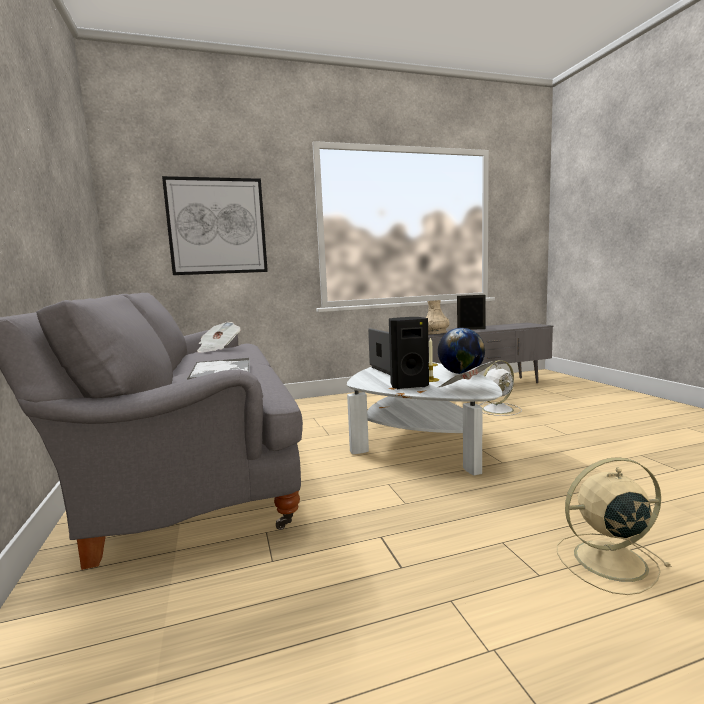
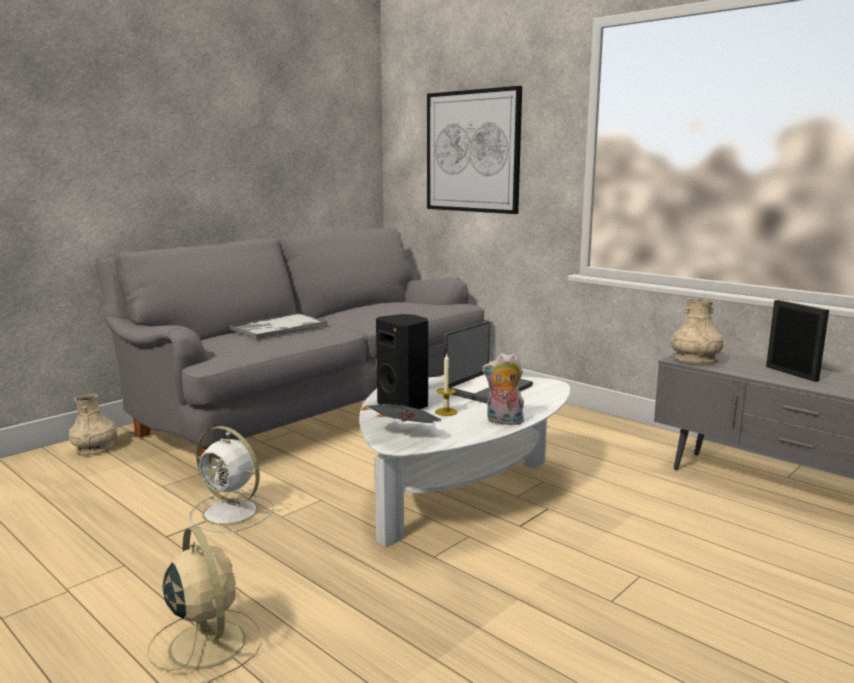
camera: 60 degrees right, 5 degrees up
(69, 612) = (95, 449): none -> beige vase
(218, 349) = (393, 304): newspaper -> none
(461, 373) = (503, 421): globe -> plush toy
(498, 409) = (675, 528): white fan -> white fan (232, 513)

